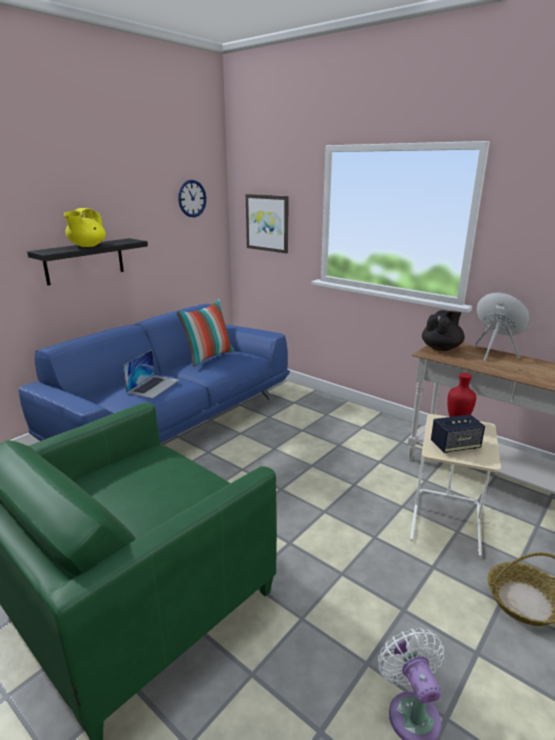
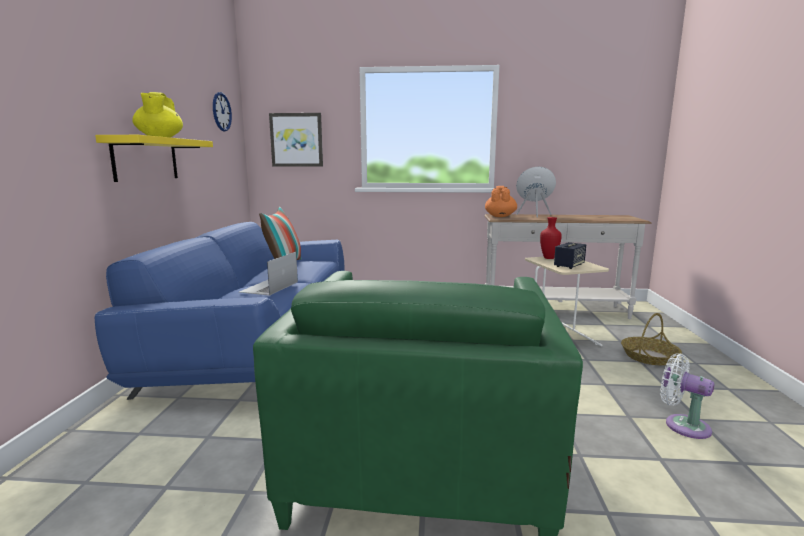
camera: 35 degrees left, 10 degrees down
(84, 261) = (146, 159): black shelf -> yellow shelf
(153, 386) = (269, 287): laptop -> laptop turned 150 degrees counterclockwise
(441, 348) = (500, 216): black teapot -> orange teapot

